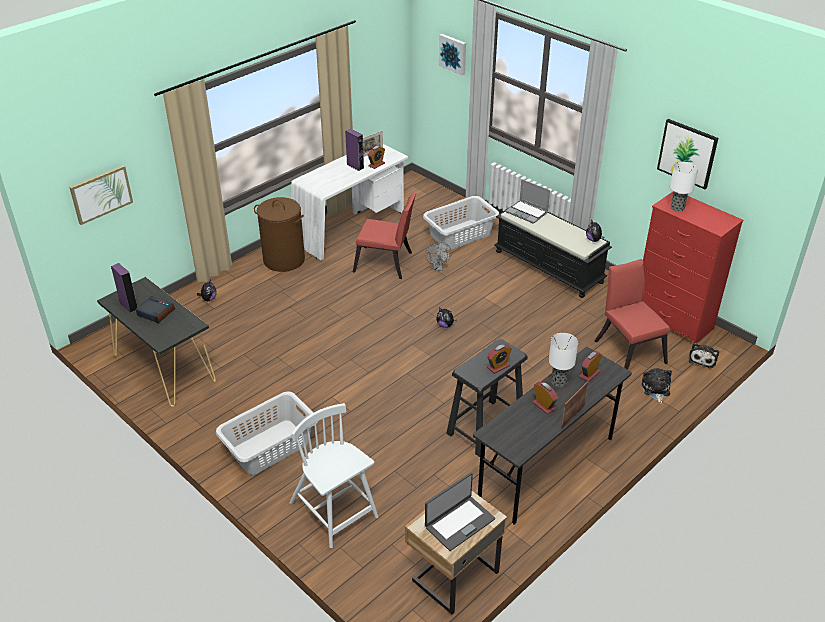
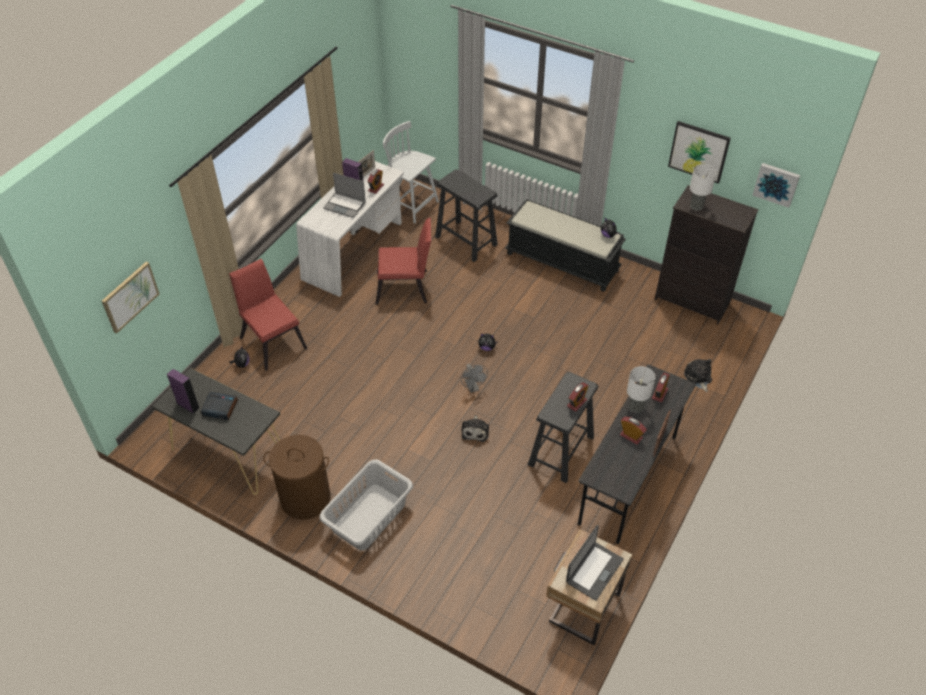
camera: 15 degrees left, 10 degrees up
(283, 260) = (301, 303): brown laundry basket -> brown laundry basket (305, 498)
(334, 511) = (454, 569): white chair -> white chair (408, 203)
(437, 268) = (457, 283): grey fan -> grey fan (473, 388)
(453, 54) = (434, 59): picture -> picture (776, 184)
(460, 235) = (466, 240): grey laundry basket -> black stool
(527, 212) = (536, 214): laptop -> laptop (345, 205)
(628, 349) = (662, 339): red chair -> red chair (272, 340)
(673, 321) = (692, 301): red dresser -> black dresser
(702, 359) = (729, 336): plush toy -> plush toy (475, 431)

